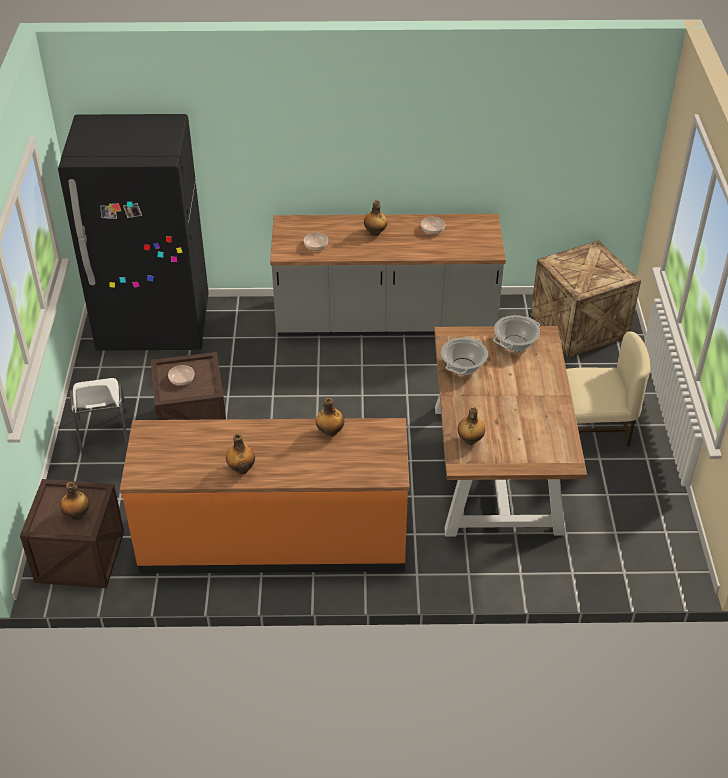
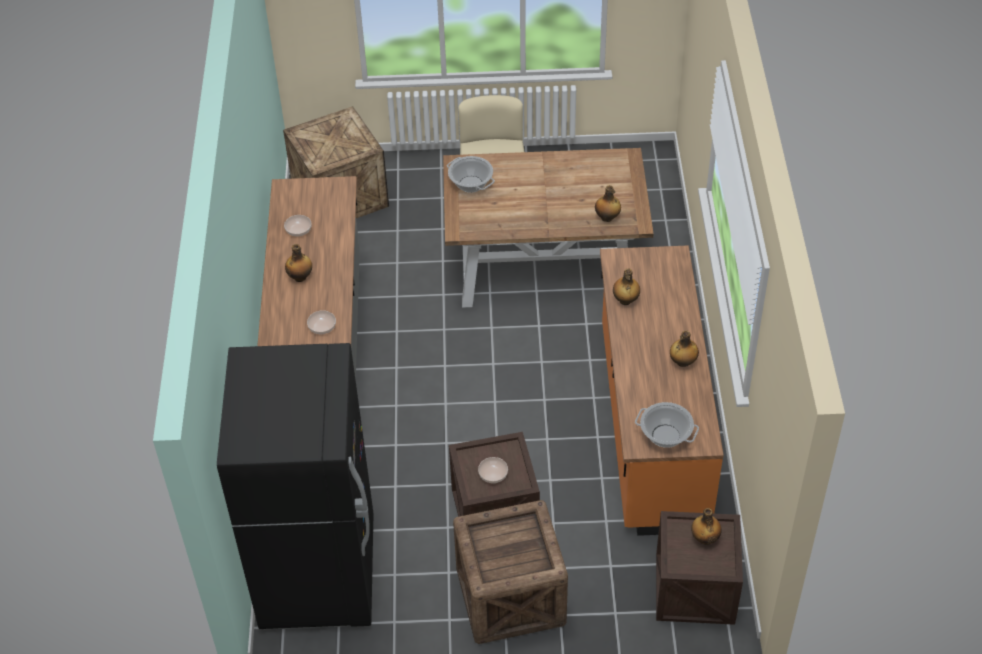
camera: 90 degrees left, 5 degrees up
(103, 434) = (512, 598): white chair -> crate
(463, 366) = (506, 221): cooking pot -> cooking pot (665, 436)

